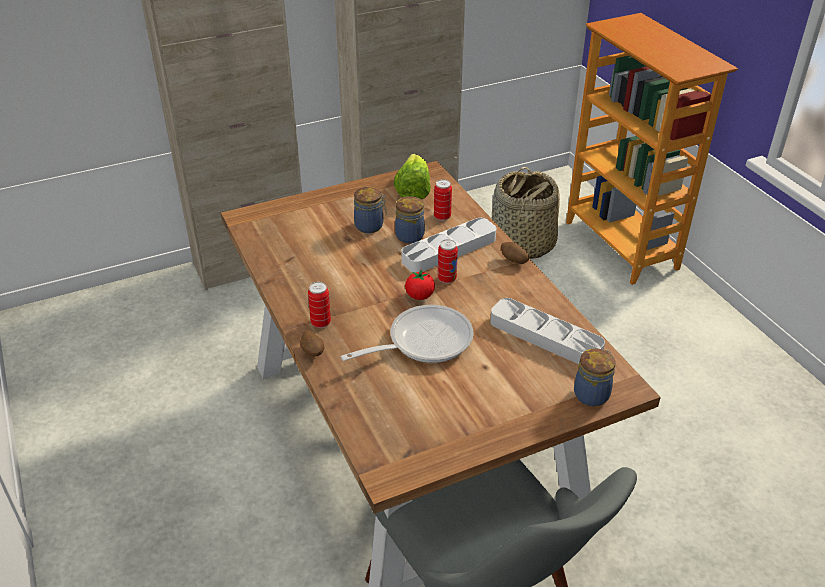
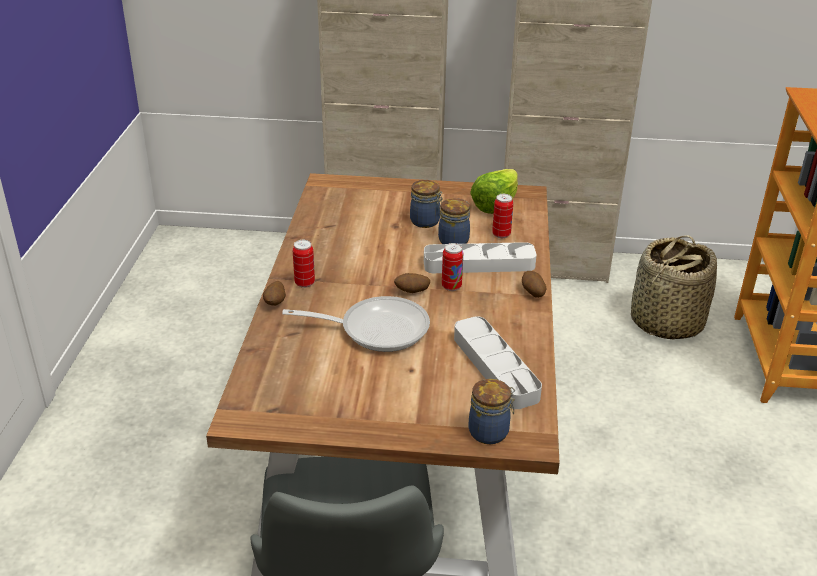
camera: 30 degrees right, 5 degrees down
(419, 296) = (412, 292): tomato -> potato

